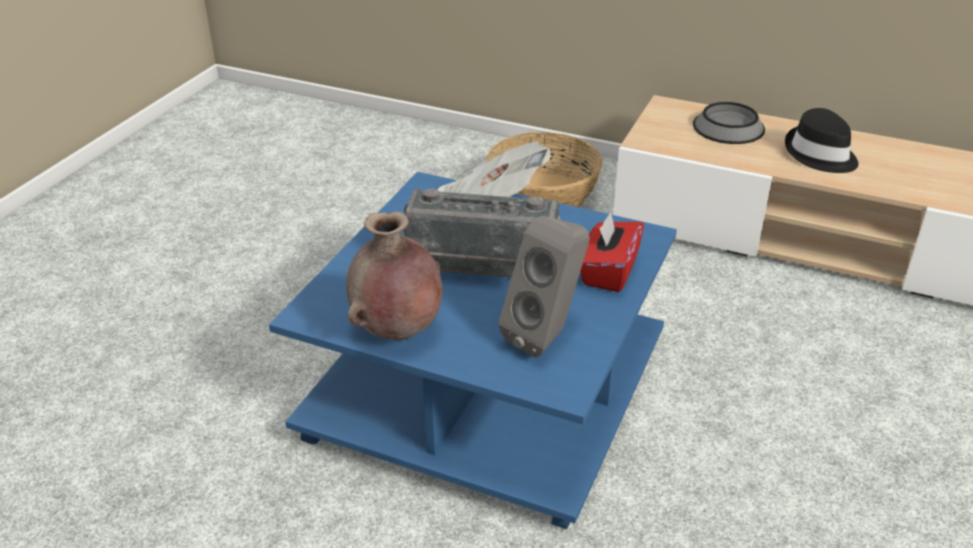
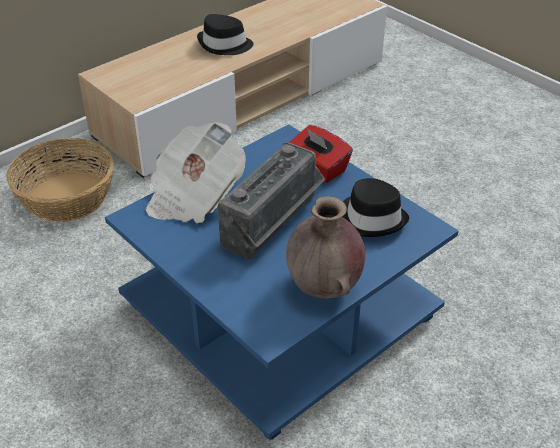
camera: 65 degrees left, 5 degrees up
(547, 336) = (371, 218): grey speaker -> black hat
(728, 127) = (157, 62): bowl -> none

